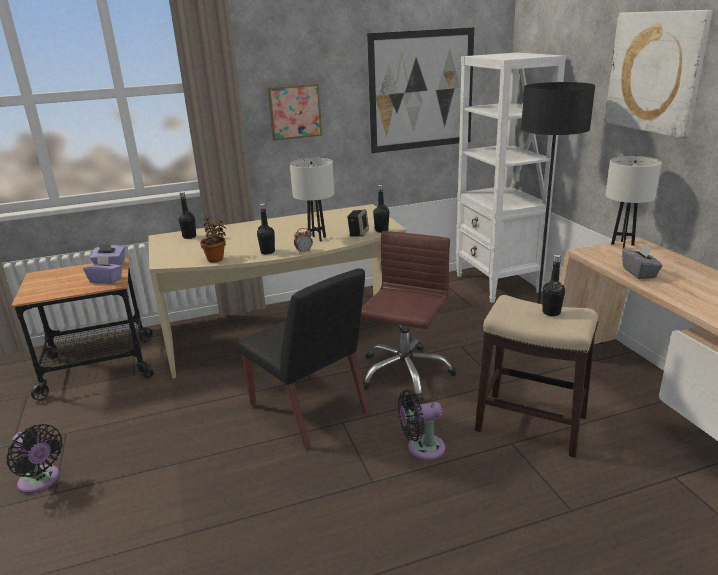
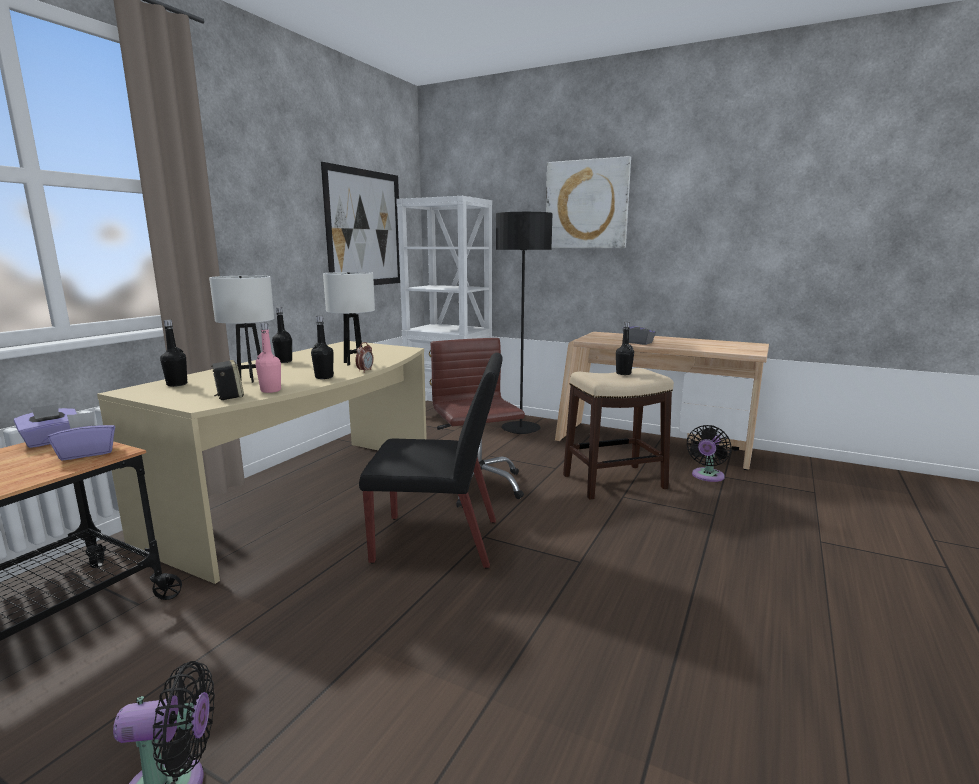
camera: 45 degrees left, 10 degrees down
(216, 258) = (271, 390): potted plant -> pink bottle
(294, 111) = (259, 235): picture -> none
(358, 233) = (387, 355): speaker -> speaker (229, 396)
(381, 230) = (404, 351): black bottle -> black bottle (284, 361)
(422, 448) = (575, 525): black fan -> black fan (707, 476)
(622, 244) = (594, 334): white table lamp -> white table lamp (252, 379)

